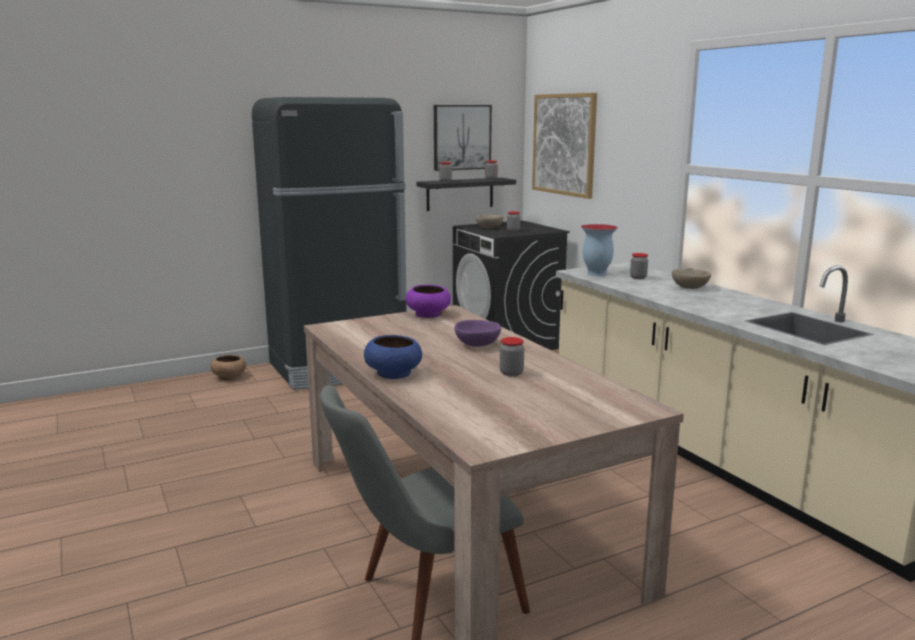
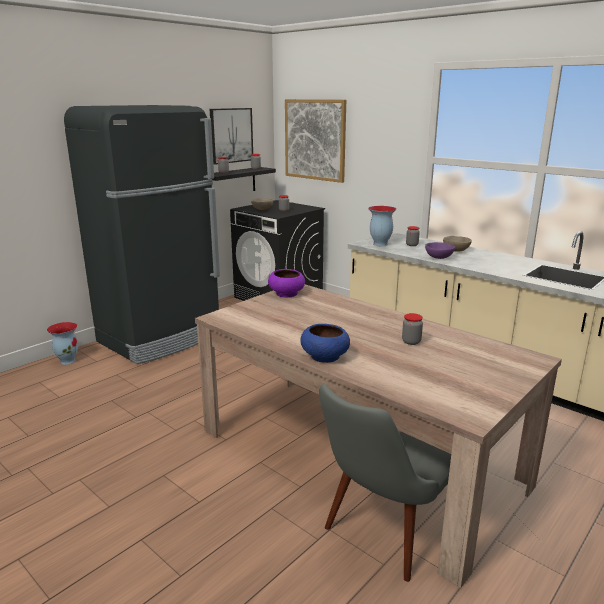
camera: 20 degrees left, 5 degrees up
(229, 377) = (68, 361): brown bowl -> vase
(477, 345) = (357, 319): purple bowl -> purple bowl (439, 258)

